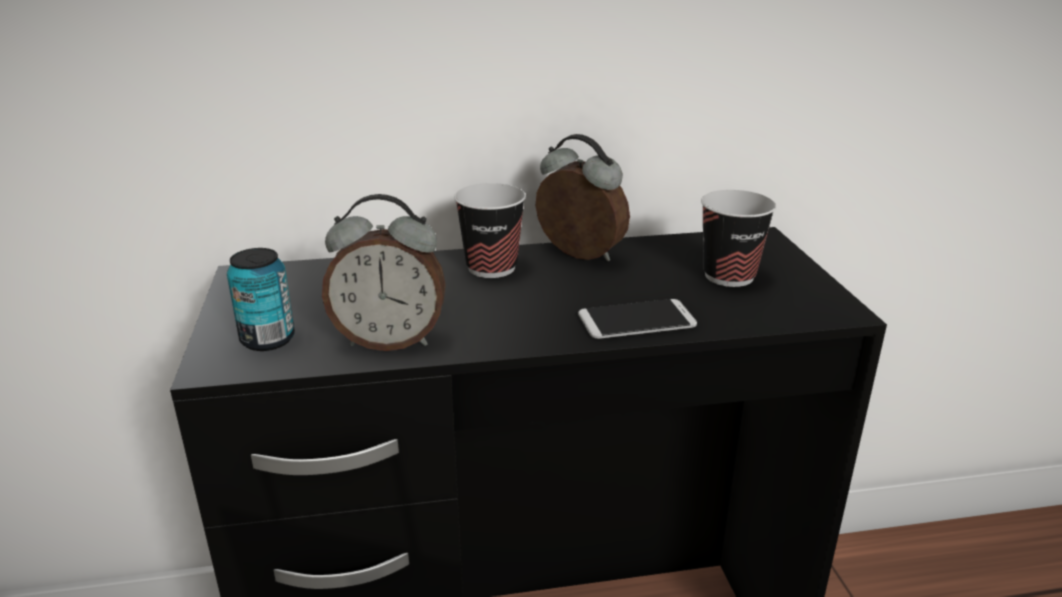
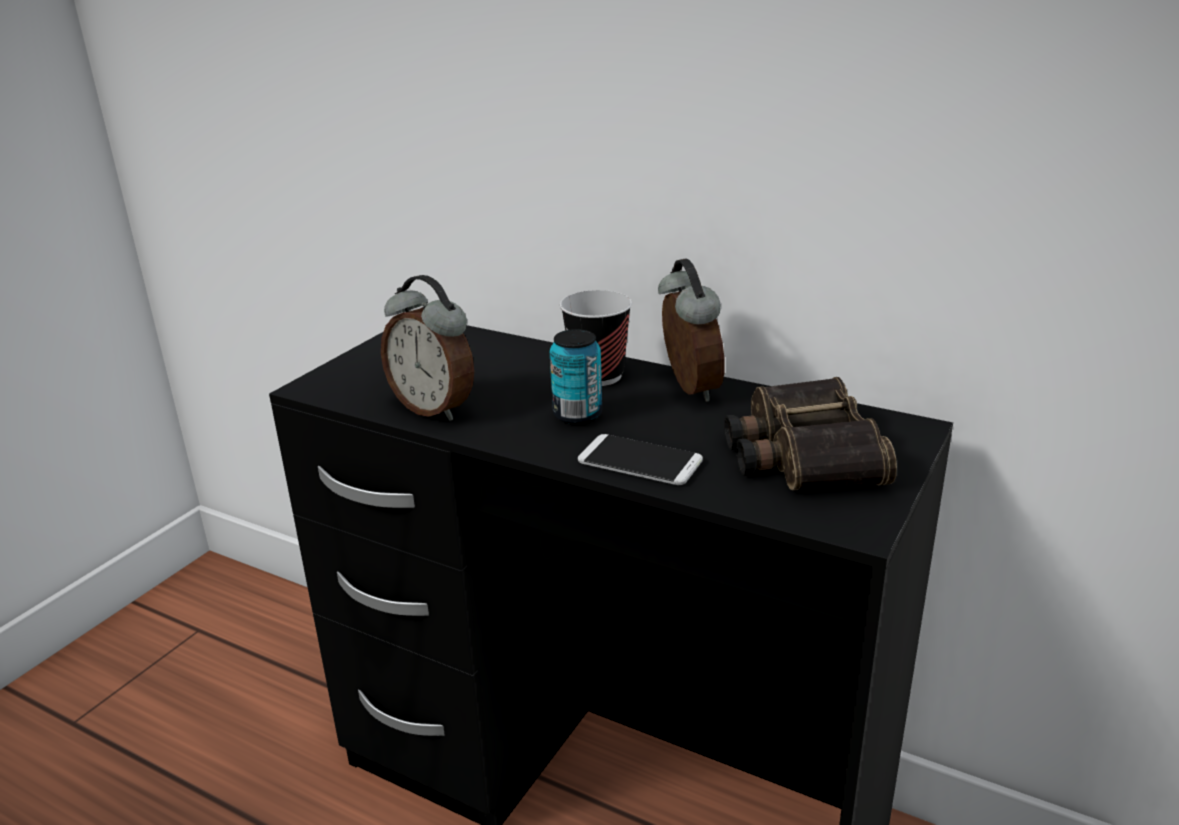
camera: 40 degrees right, 0 degrees up
(267, 339) = (364, 379): can -> can (577, 415)
(729, 276) = (801, 453): cup -> binoculars

